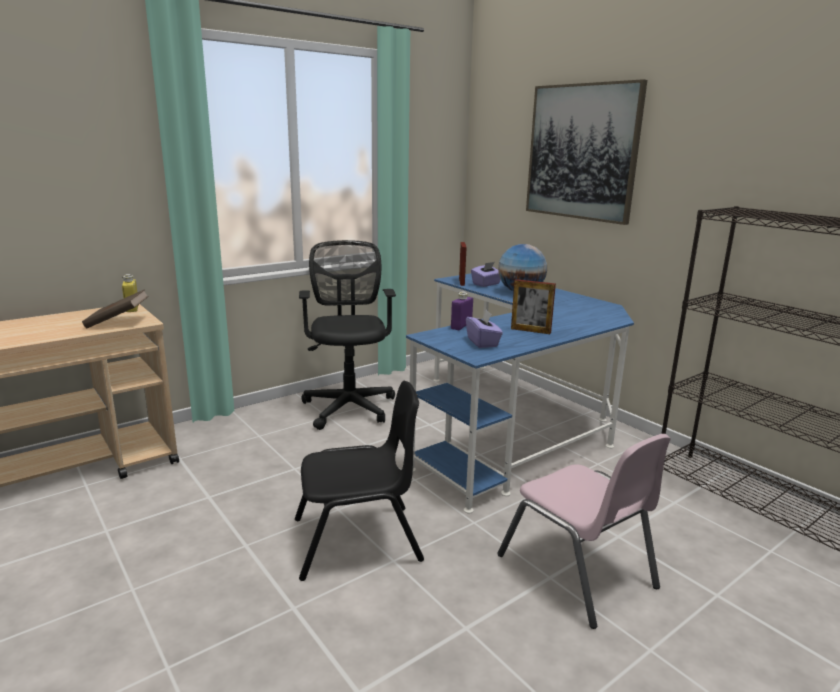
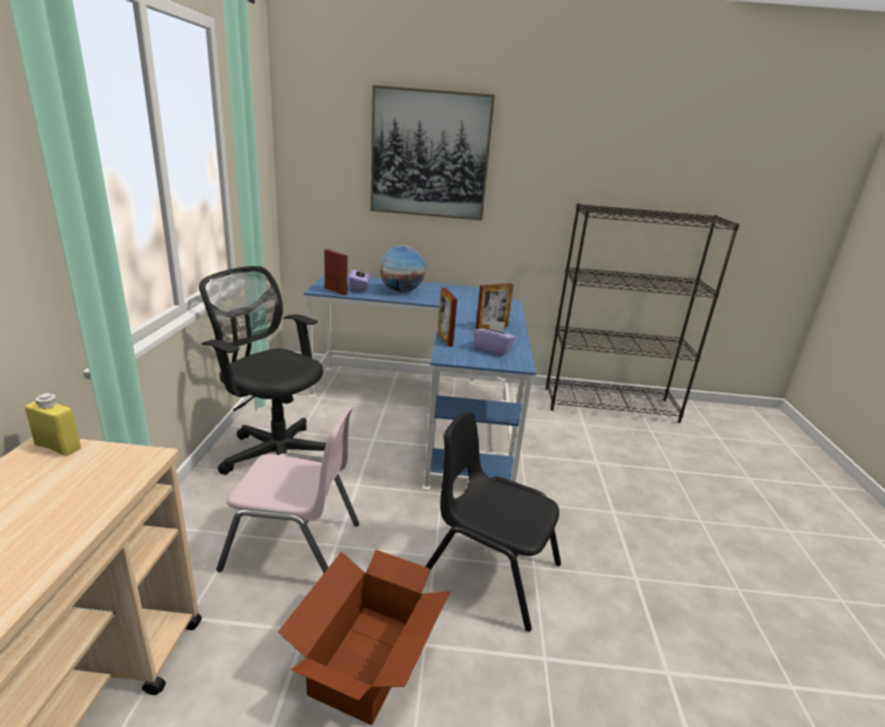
camera: 50 degrees left, 5 degrees up
(118, 322) = (103, 477): brown book -> none
(209, 530) = (369, 660): none -> cardboard box
(357, 541) = (490, 570): black chair -> black chair turned 90 degrees counterclockwise
(461, 326) = (445, 339): purple bottle -> picture frame
(577, 571) = (616, 498): pink chair -> pink chair (294, 546)

